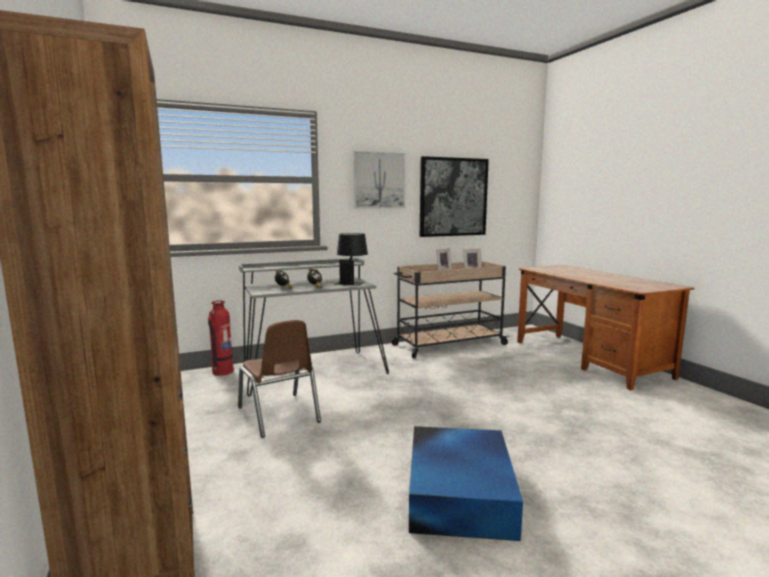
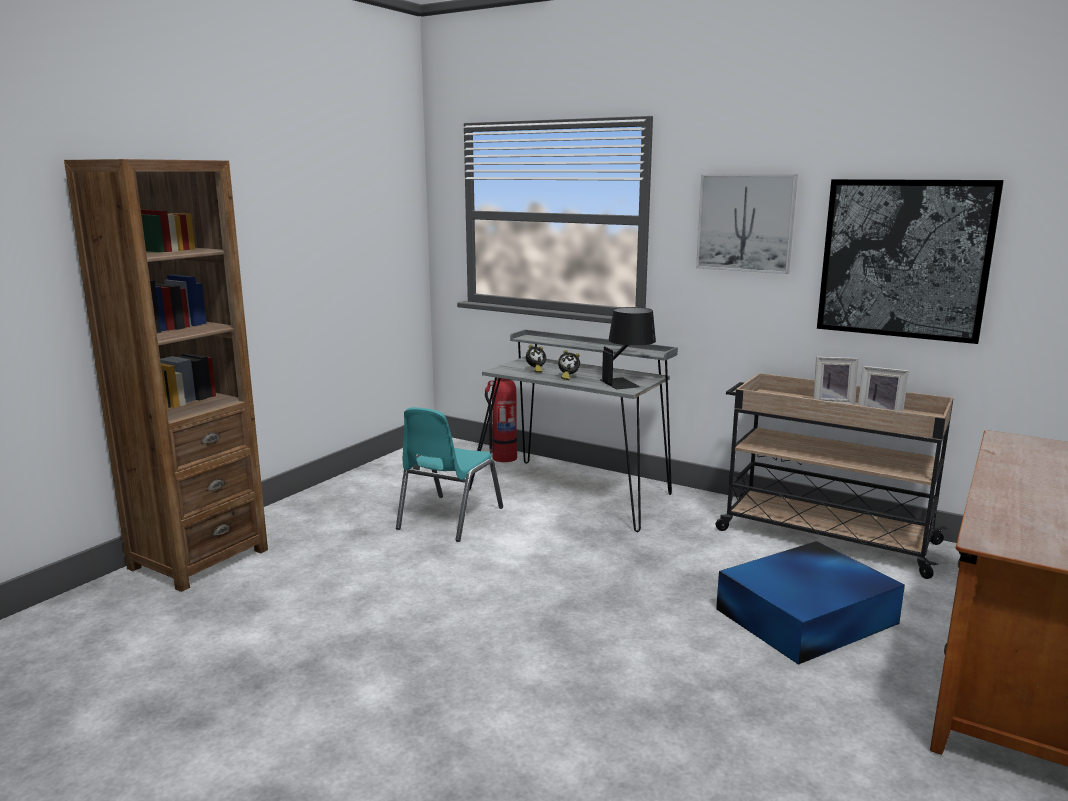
camera: 55 degrees right, 5 degrees up
(279, 415) = (449, 518): brown chair -> turquoise chair
(460, 492) = (399, 661): blue storage box -> blue storage box (808, 616)

